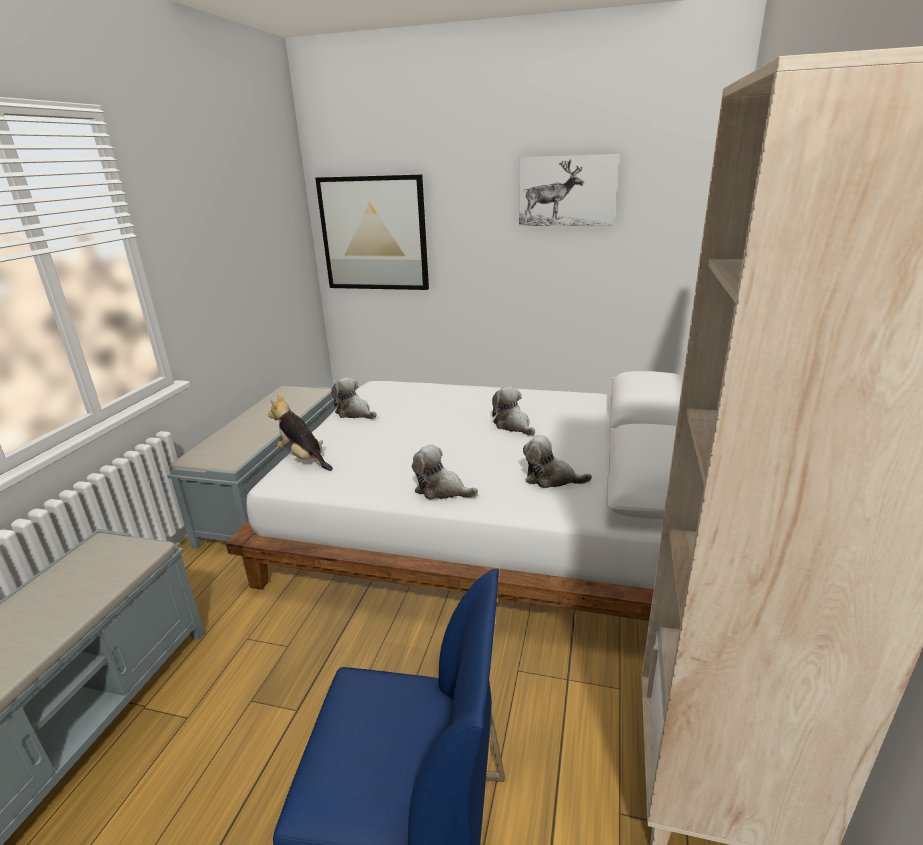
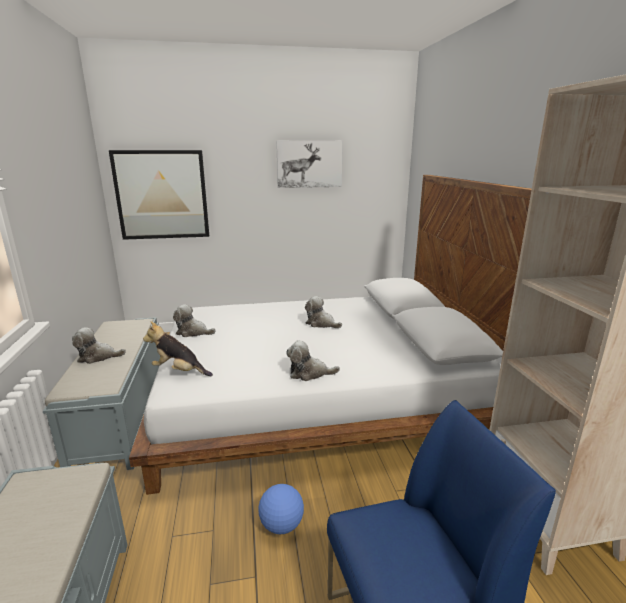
camera: 25 degrees left, 5 degrees down
(357, 665) = (281, 525): none -> football
(551, 478) = (375, 352): plush toy -> plush toy (98, 357)

